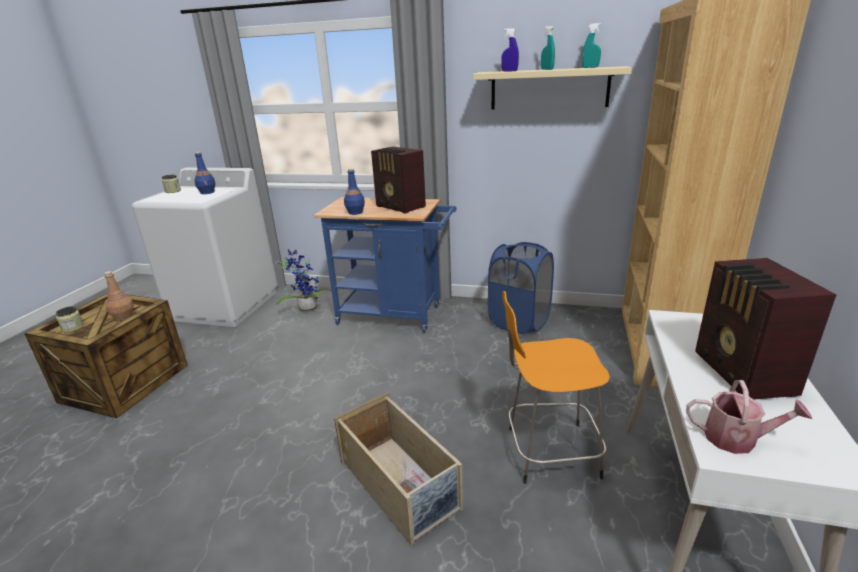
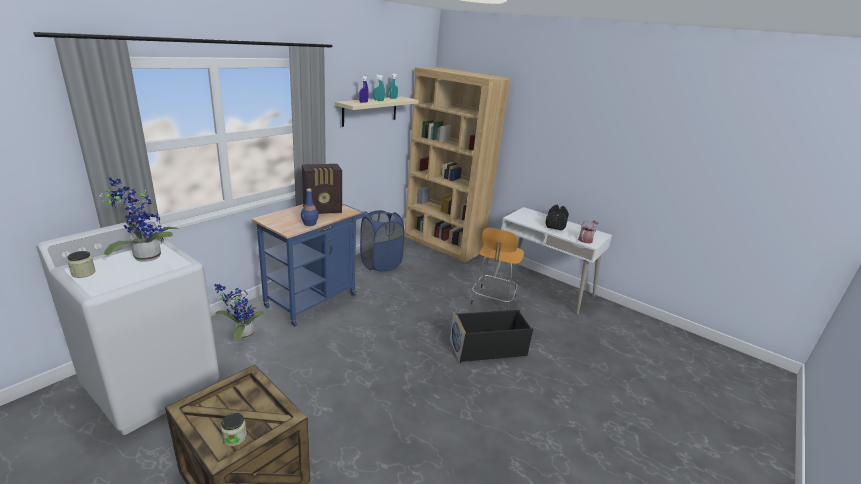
camera: 70 degrees left, 0 degrees up
(124, 317) = (252, 398): brown bottle -> none
(207, 192) = (145, 256): blue bottle -> potted plant
(400, 485) = (488, 348): beige storage box -> black storage box
(743, 374) = (555, 224): radio -> black dumbbell

